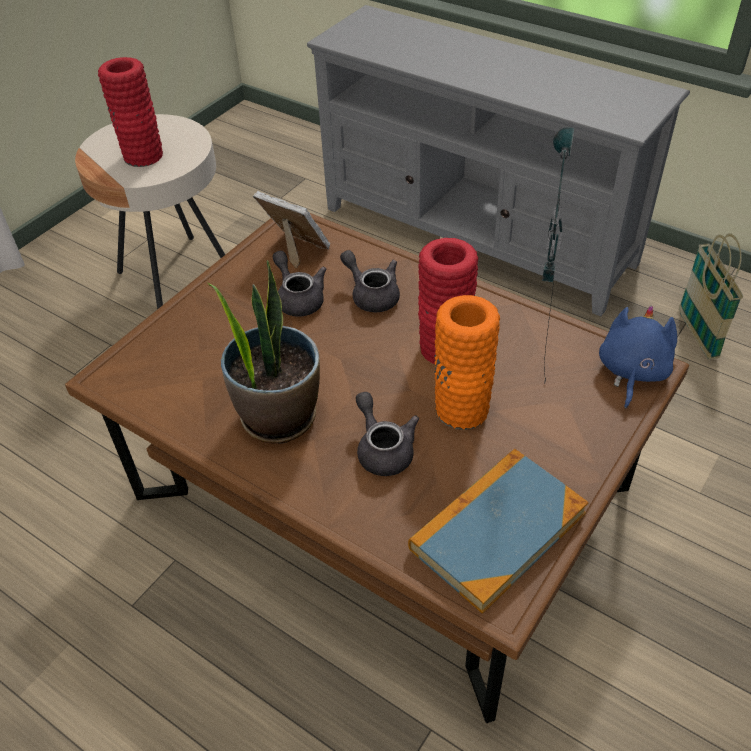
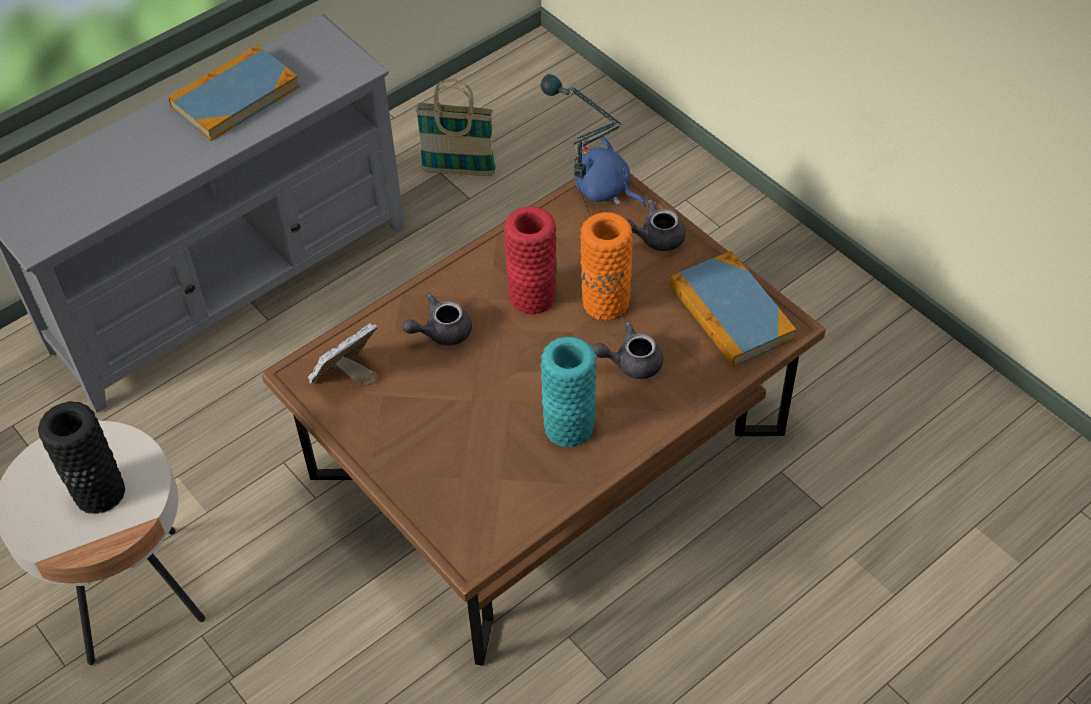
camera: 75 degrees left, 5 degrees up
(143, 155) = (99, 492): red vase -> black vase
(278, 415) = (569, 427): potted plant -> turquoise vase
(298, 298) = (420, 388): grey teapot -> grey teapot (655, 238)
(544, 75) = (235, 96): none -> book

